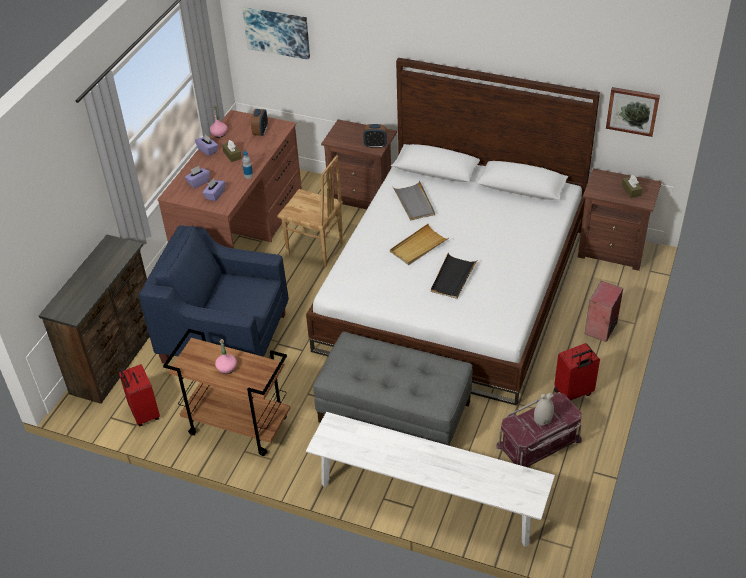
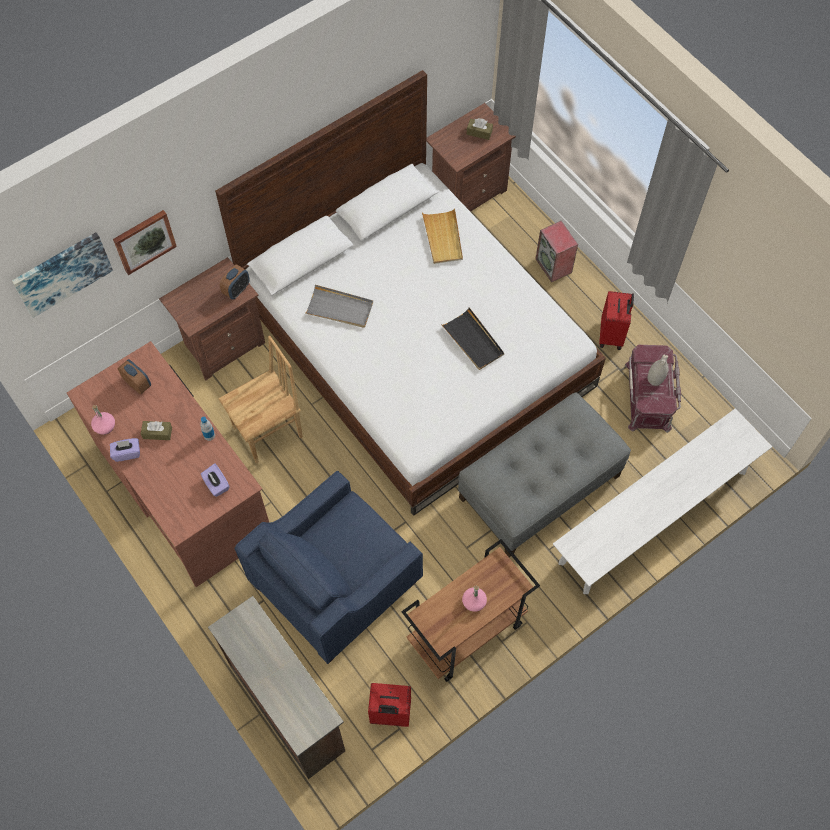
camera: 60 degrees left, 20 degrees up
(198, 182) = (179, 490): purple tissue box -> none
(418, 246) = (409, 343): beige tray -> beige tray (443, 238)
(632, 110) = (452, 63): picture -> picture (144, 241)

